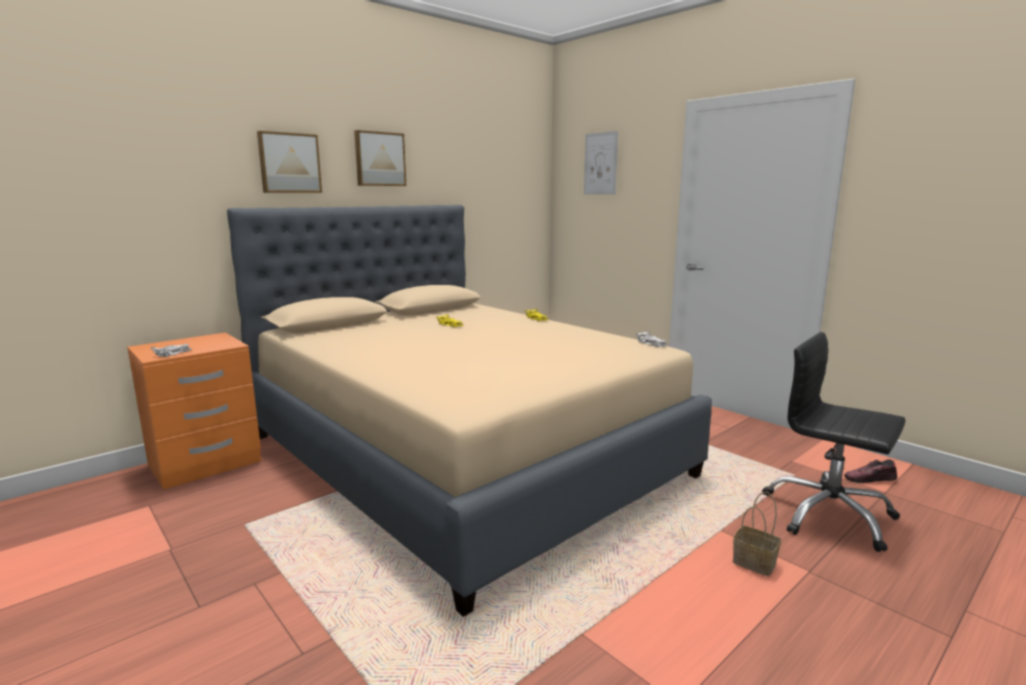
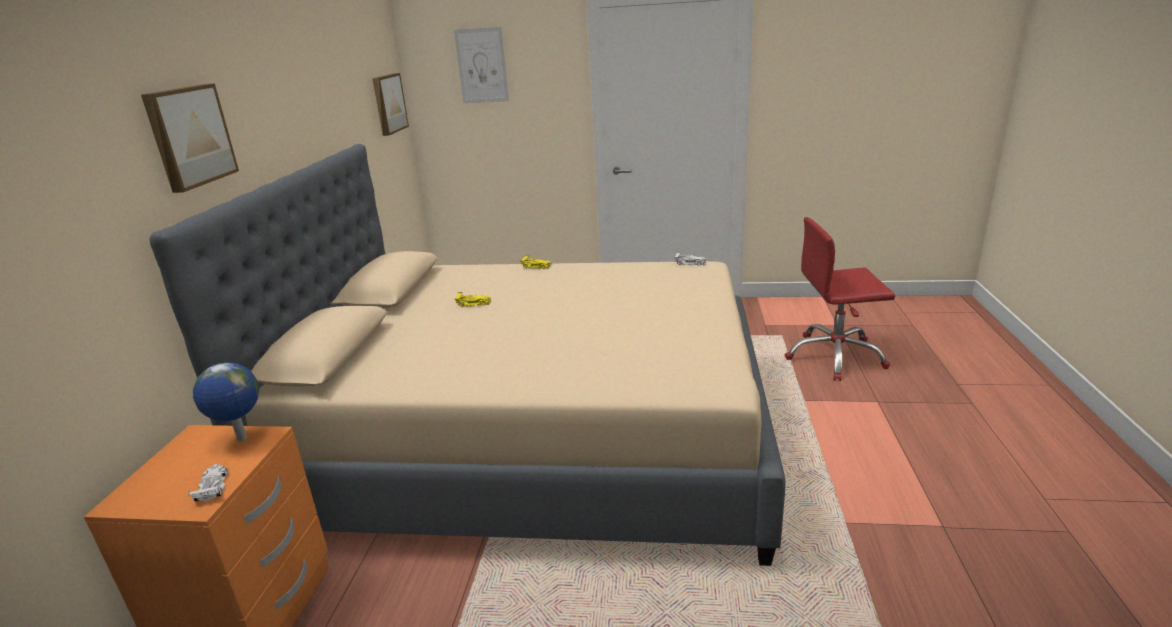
camera: 40 degrees left, 10 degrees up
(223, 342) = (241, 439): none -> globe
(379, 159) = (273, 102): picture -> picture (388, 103)
(752, 562) = (848, 413): basket -> none
(828, 515) = (835, 356): black office chair -> red office chair
(870, 479) = (819, 319): shoe -> none

